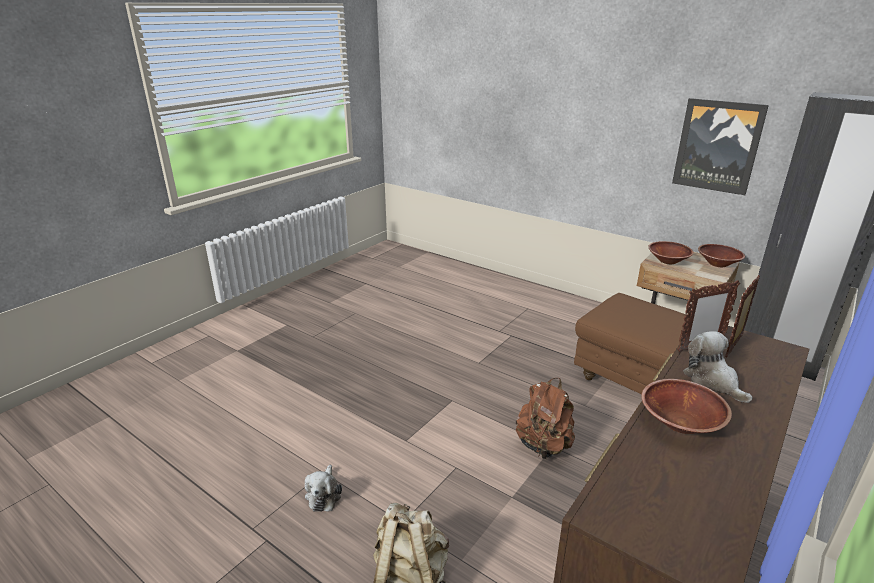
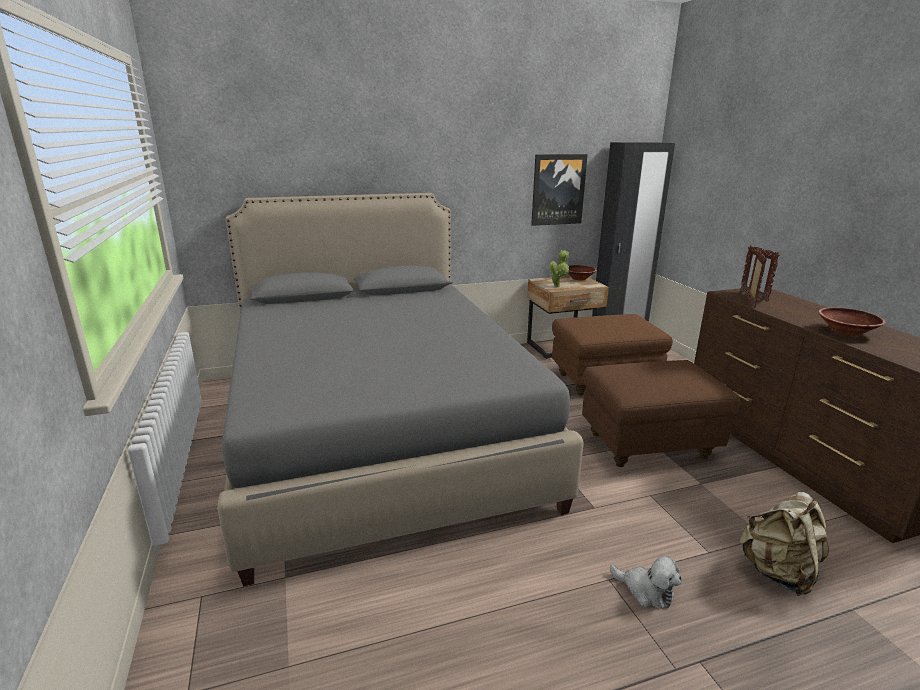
camera: 55 degrees left, 5 degrees down
(402, 314) = (378, 431): none -> grey bed
(544, 446) = (648, 445): brown backpack -> brown ottoman
(668, 261) = (558, 285): brown bowl -> potted plant
(713, 381) = (796, 312): plush toy -> none

